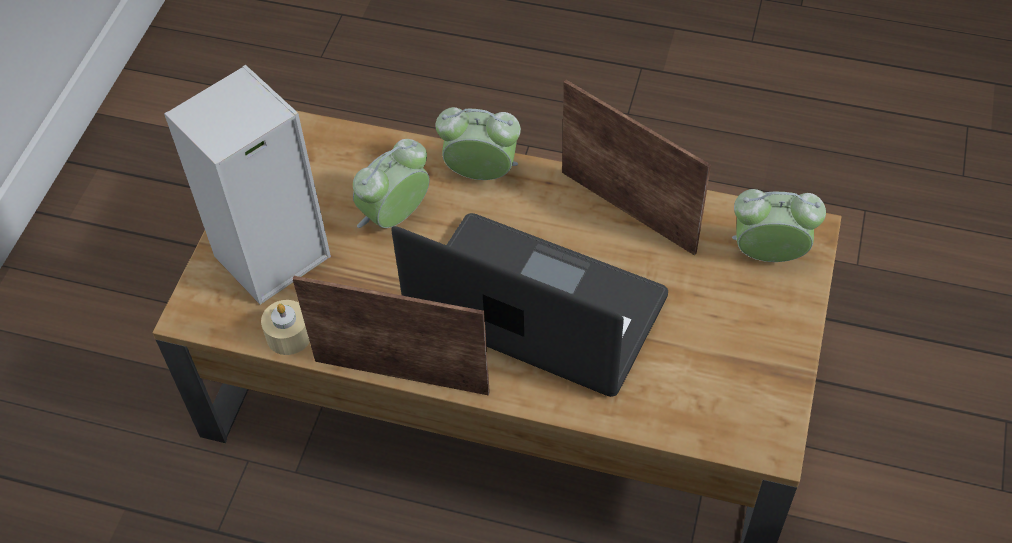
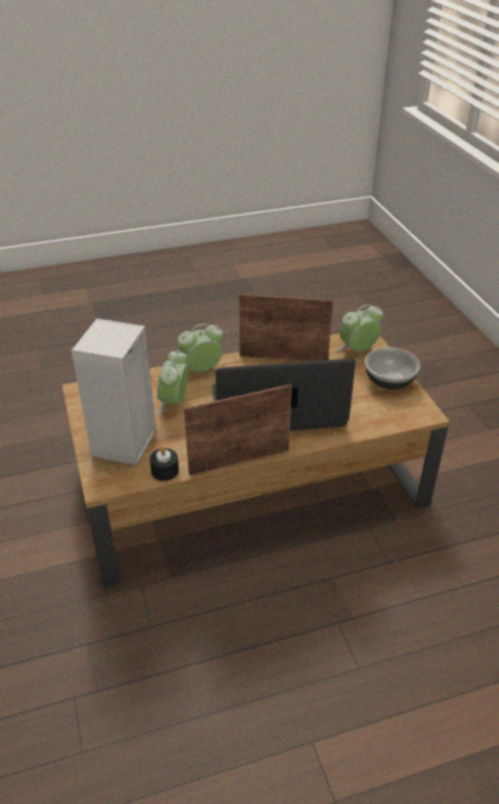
camera: 35 degrees left, 15 degrees down
(289, 335) = (165, 471): beige candle -> black candle
(764, 346) = (389, 381): none -> bowl

